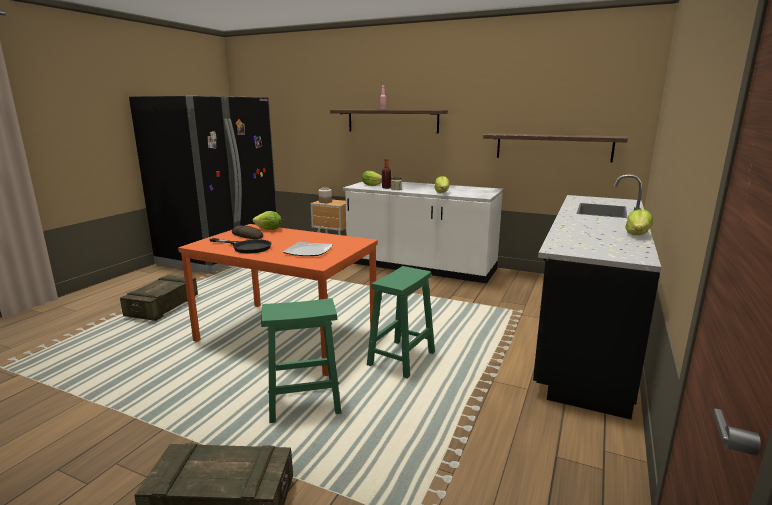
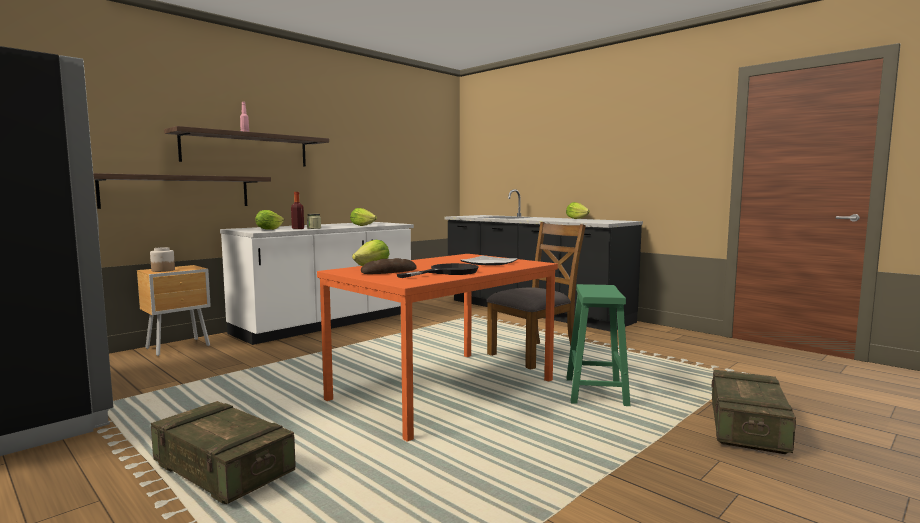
camera: 70 degrees left, 10 degrees down
(401, 359) = (534, 354): green stool -> brown chair
(553, 147) = (404, 180): shelf -> shelf (178, 191)

